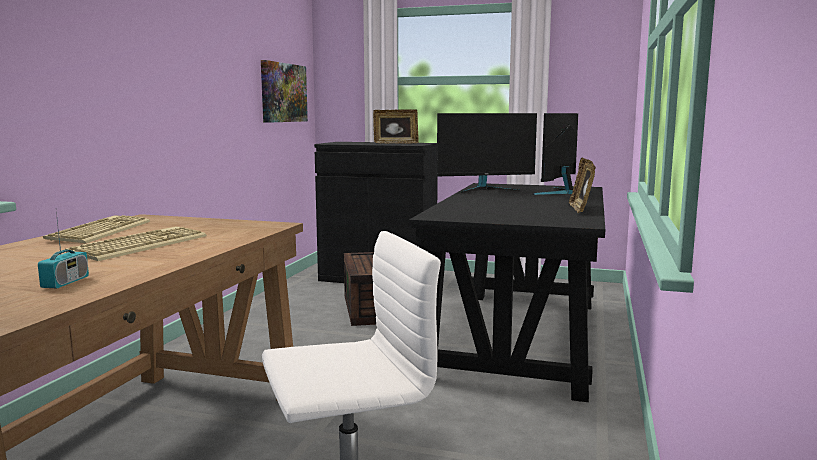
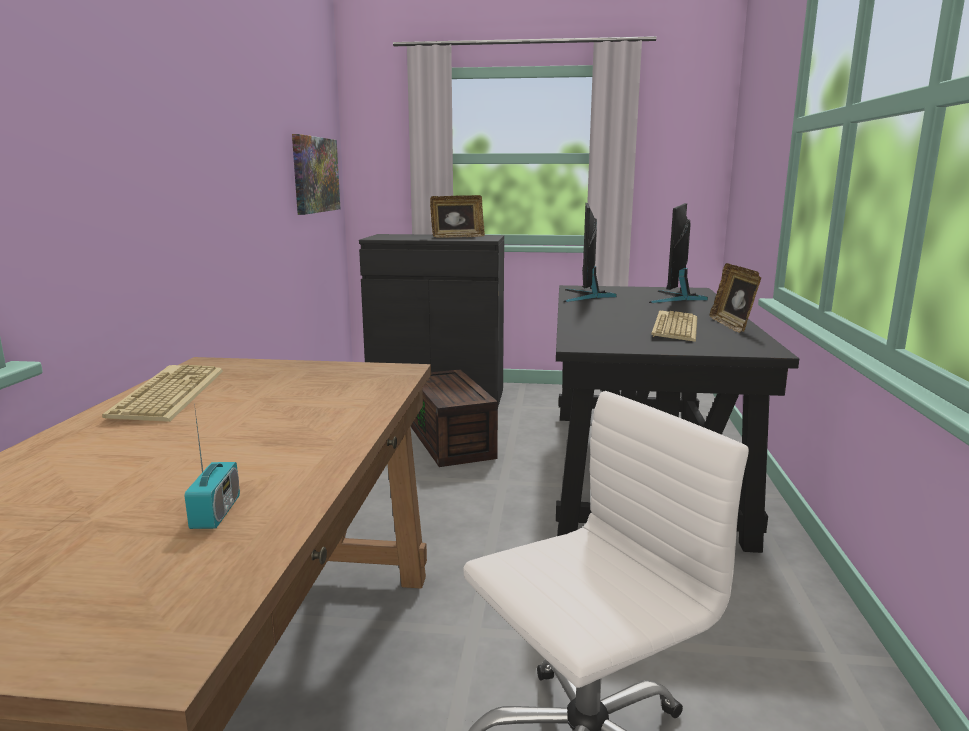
camera: 10 degrees left, 5 degrees up
(140, 244) = (253, 420): keyboard -> keyboard (673, 327)
(485, 189) = (587, 296): monitor -> monitor turned 120 degrees clockwise

